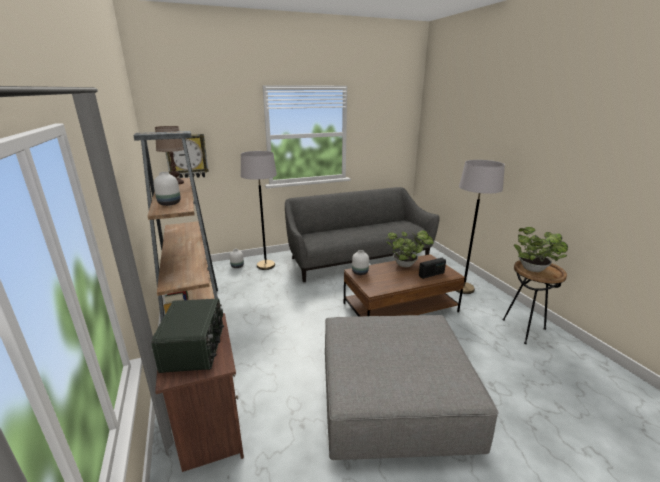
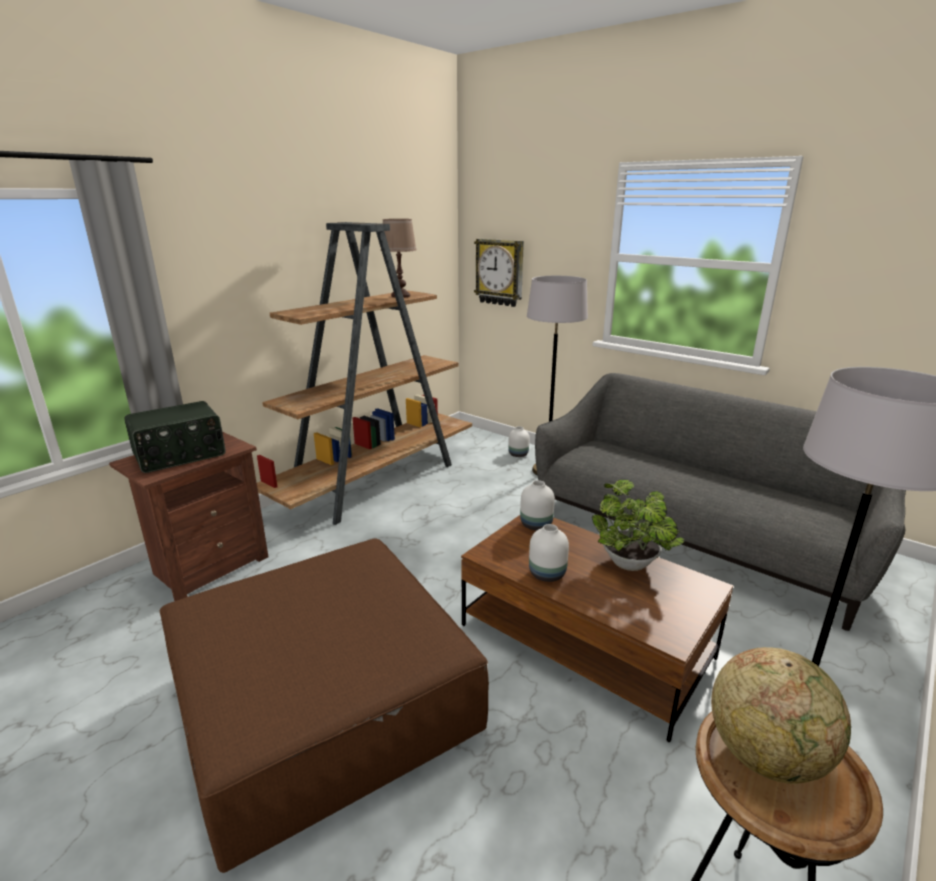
camera: 60 degrees right, 0 degrees up
(170, 203) = (317, 309): white vase -> white vase (548, 574)
(393, 398) = (322, 703): grey ottoman -> brown ottoman
(431, 274) = (631, 607): radio -> none
(534, 270) = (766, 755): potted plant -> globe

